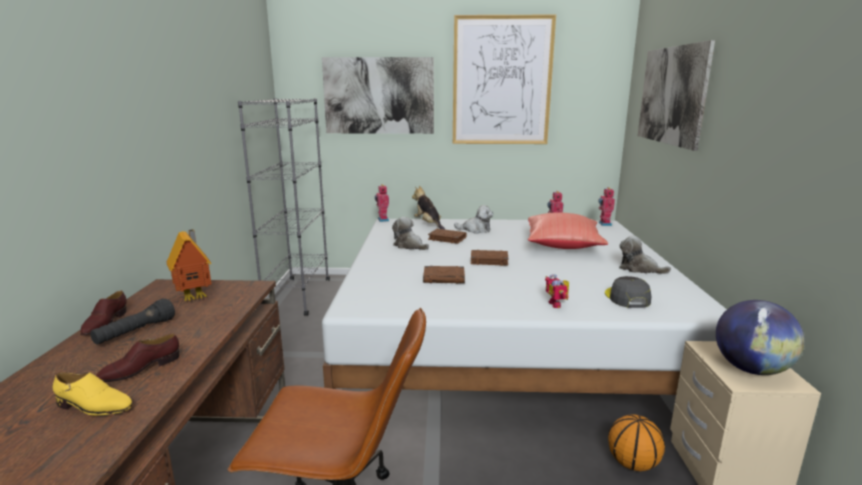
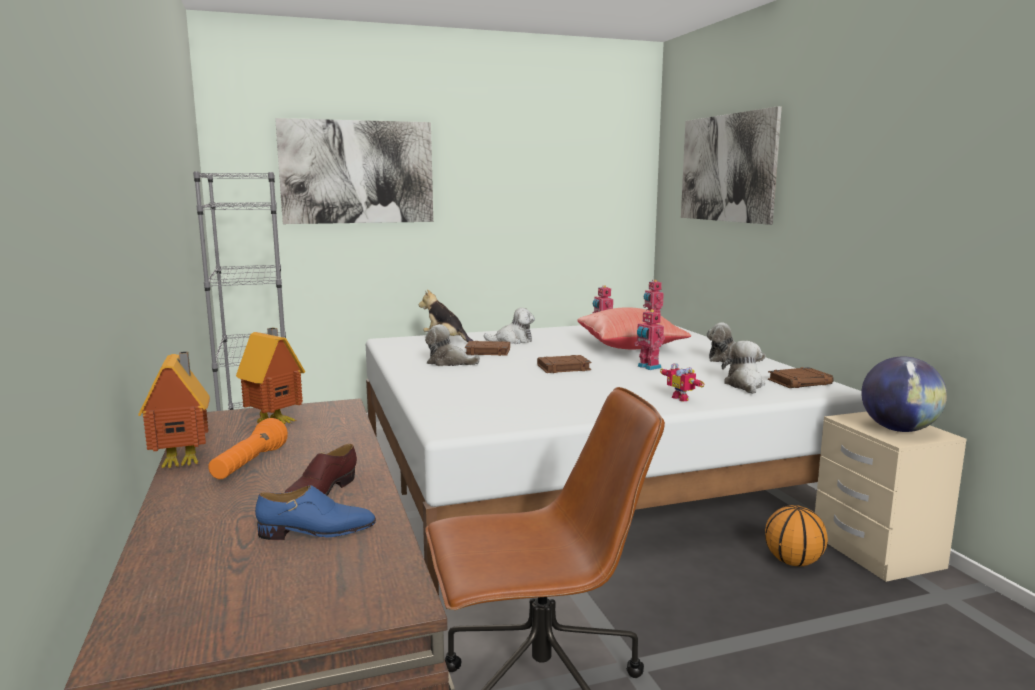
camera: 20 degrees left, 5 degrees down
(94, 406) = (317, 531): yellow shoe -> blue shoe
(105, 323) = (185, 463): brown shoe -> toy house
(135, 332) = (249, 465): black flashlight -> orange flashlight
(382, 220) = (378, 340): toy robot -> toy robot (648, 367)
(444, 278) = (531, 389): brown book -> brown book (799, 382)
(501, 81) = (516, 155): picture -> none
(626, 298) = (744, 385): grey cap -> plush toy

